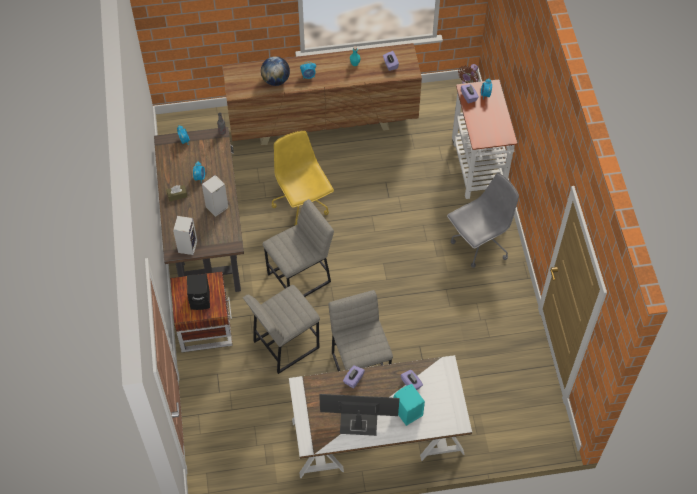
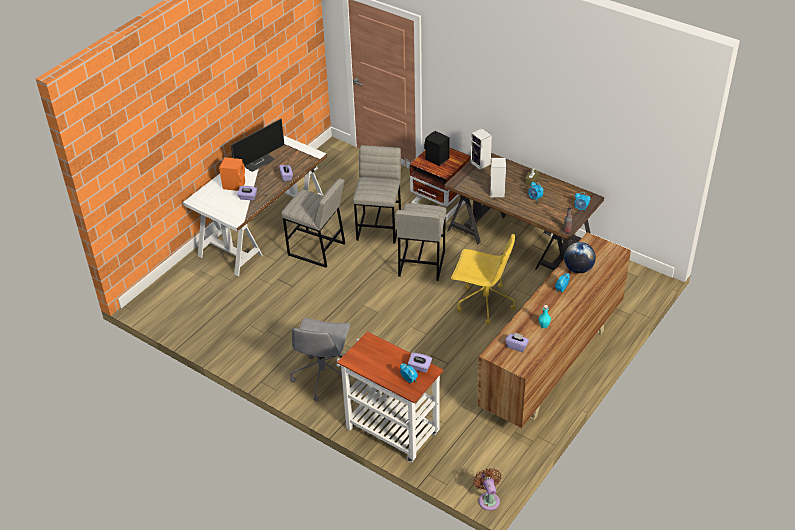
camera: 135 degrees right, 15 degrees down
(407, 412) = (234, 184): turquoise speaker -> orange speaker

